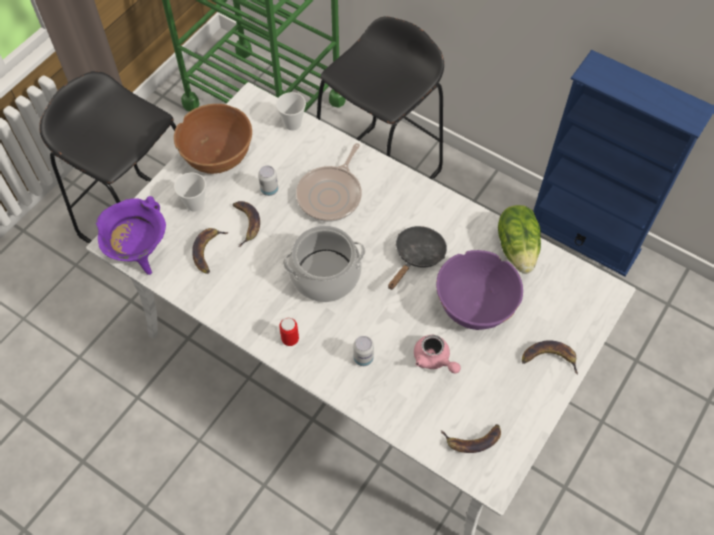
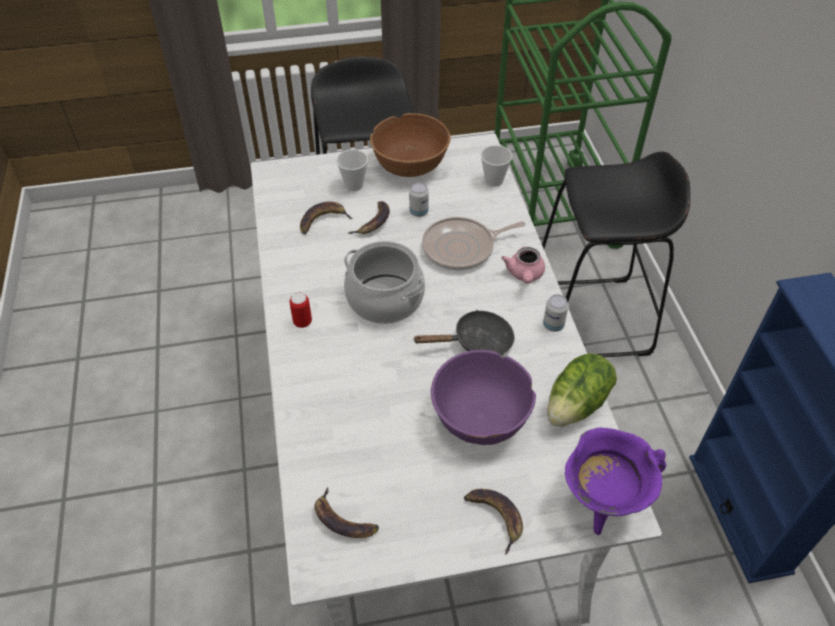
camera: 45 degrees right, 10 degrees down
(140, 253) = (278, 189): purple cooking pot -> purple cooking pot (603, 501)
(363, 358) = (337, 380): can -> can (553, 325)
(434, 360) = (391, 430): pink teapot -> pink teapot (524, 275)

